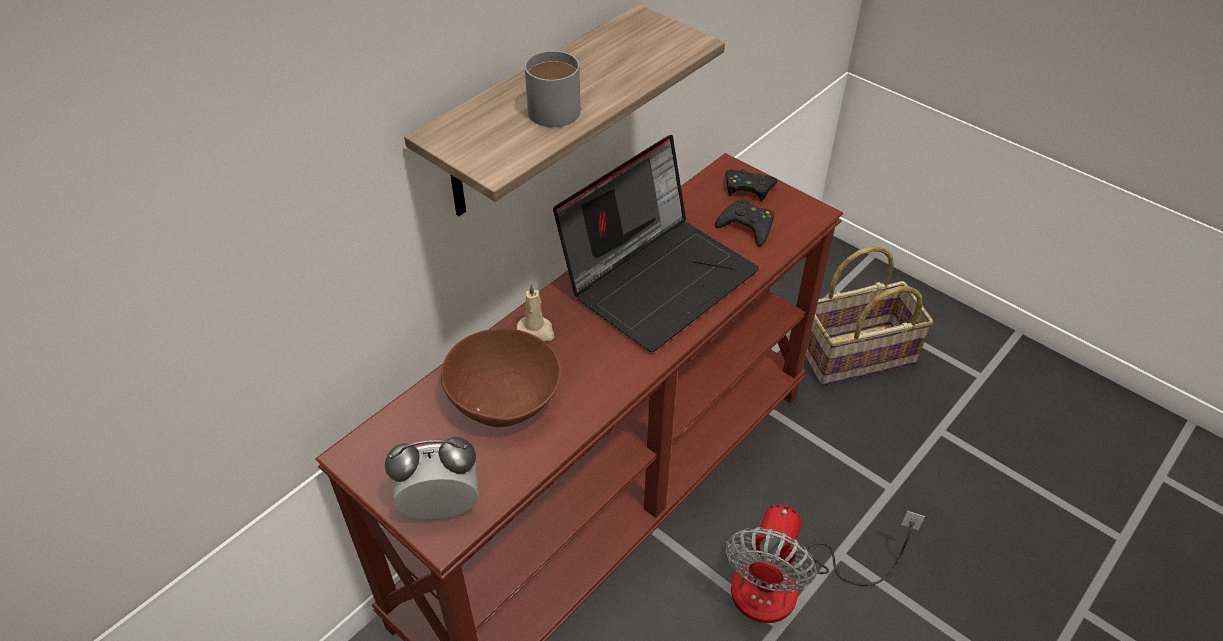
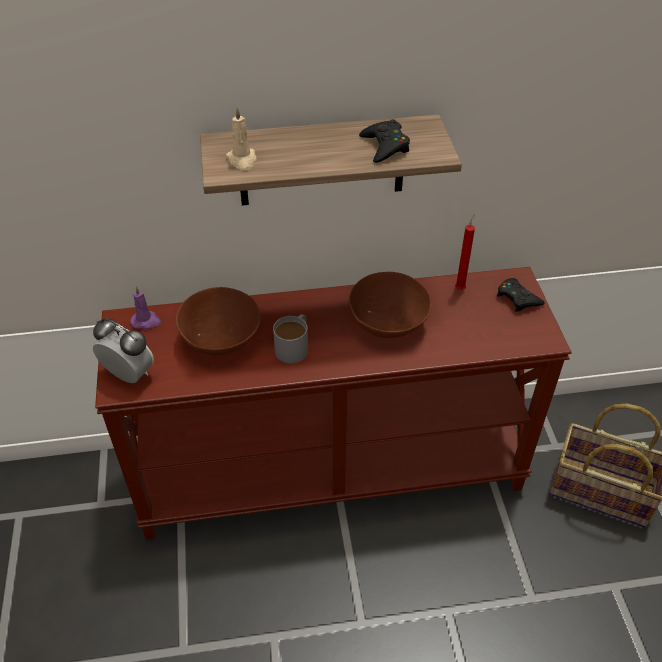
camera: 40 degrees right, 0 degrees up
(391, 435) = (146, 321): none -> purple candle
(536, 331) = (280, 311): beige candle -> beige candle (242, 160)
(552, 105) = (298, 153): grey mug -> grey mug (294, 346)
(659, 277) = (388, 322): laptop -> brown bowl
(688, 206) = (460, 288): none -> red candle
(746, 227) = (486, 323): black game controller -> black game controller (385, 146)
(788, 585) = (392, 603): fan -> none

